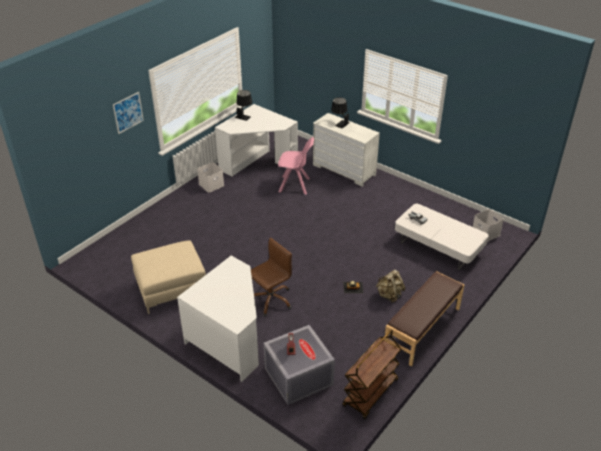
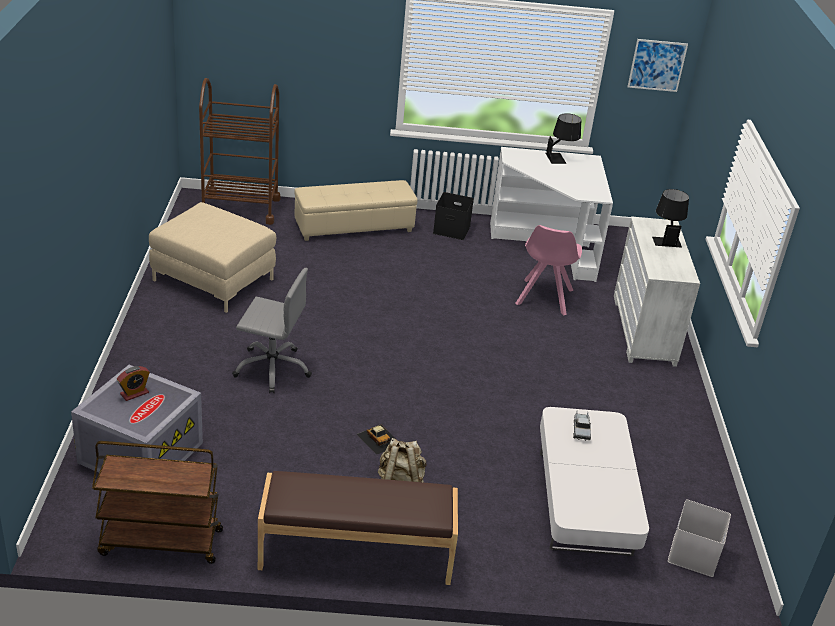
camera: 50 degrees right, 5 degrees down
(109, 249) = (240, 208): none -> brown cart
(128, 112) = (350, 36): picture -> picture (657, 65)
(174, 216) = (354, 227): none -> beige ottoman
(211, 184) = (452, 229): white storage box -> black storage box
(229, 340) = (160, 363): white desk -> none
(270, 300) = (272, 368): brown office chair -> grey office chair
(295, 185) = (544, 298): pink chair -> pink chair turned 45 degrees clockwise

